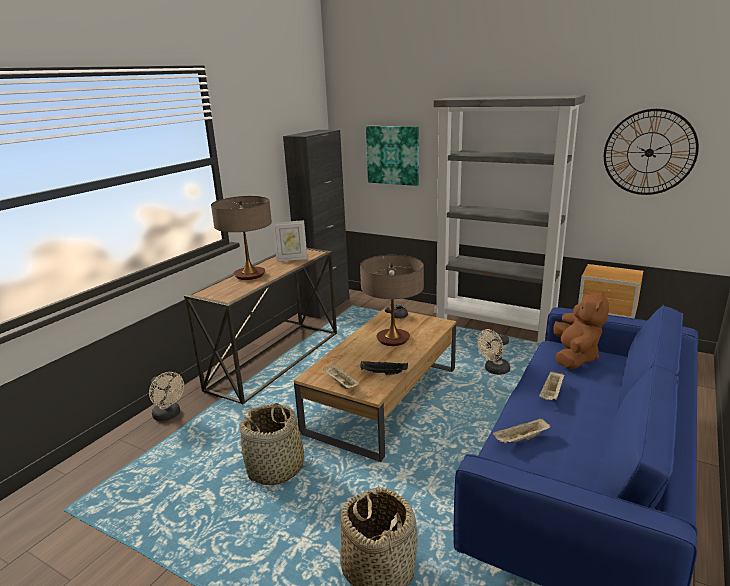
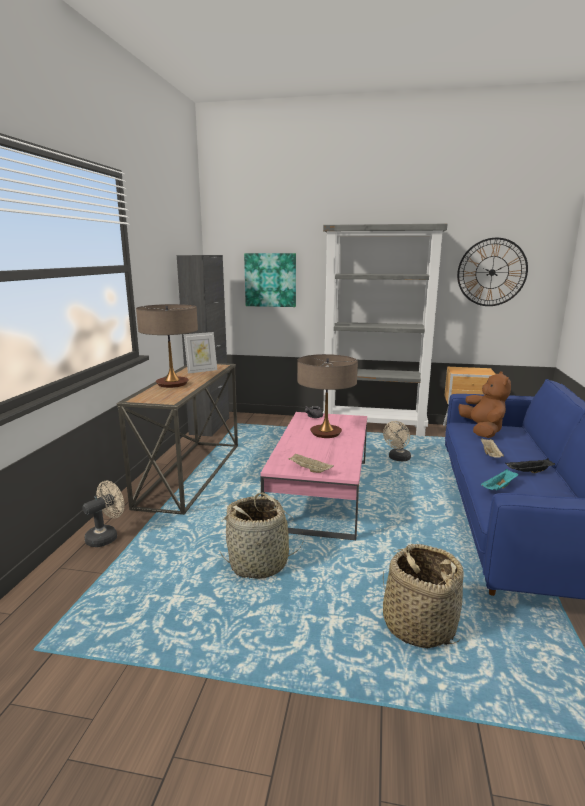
camera: 20 degrees left, 5 degrees down
(169, 415) = (106, 536): beige fan -> beige fan turned 75 degrees counterclockwise
(383, 373) = (341, 458): black tray -> black tray (529, 472)
(383, 399) = (320, 492): brown coffee table -> pink coffee table
(521, 439) = (499, 488): beige tray -> turquoise tray

